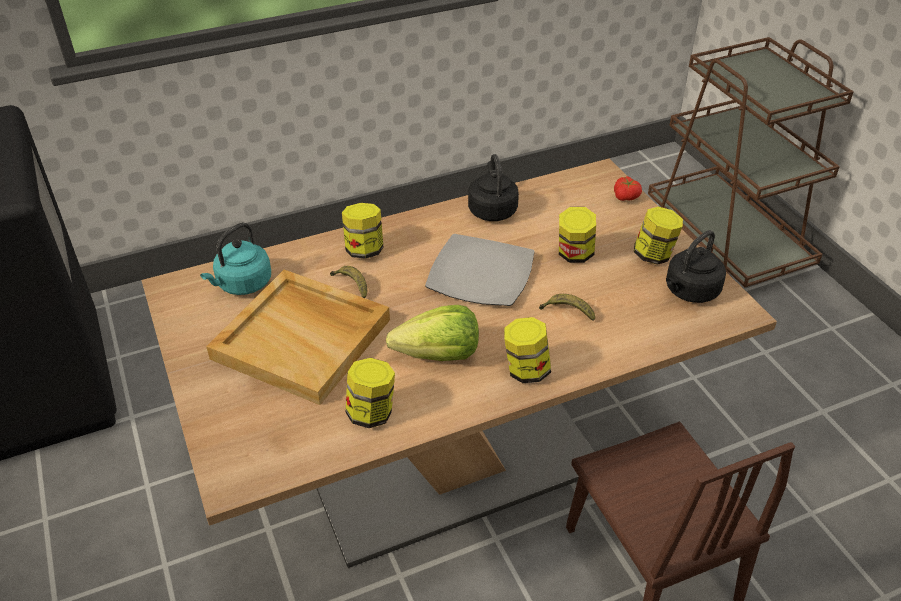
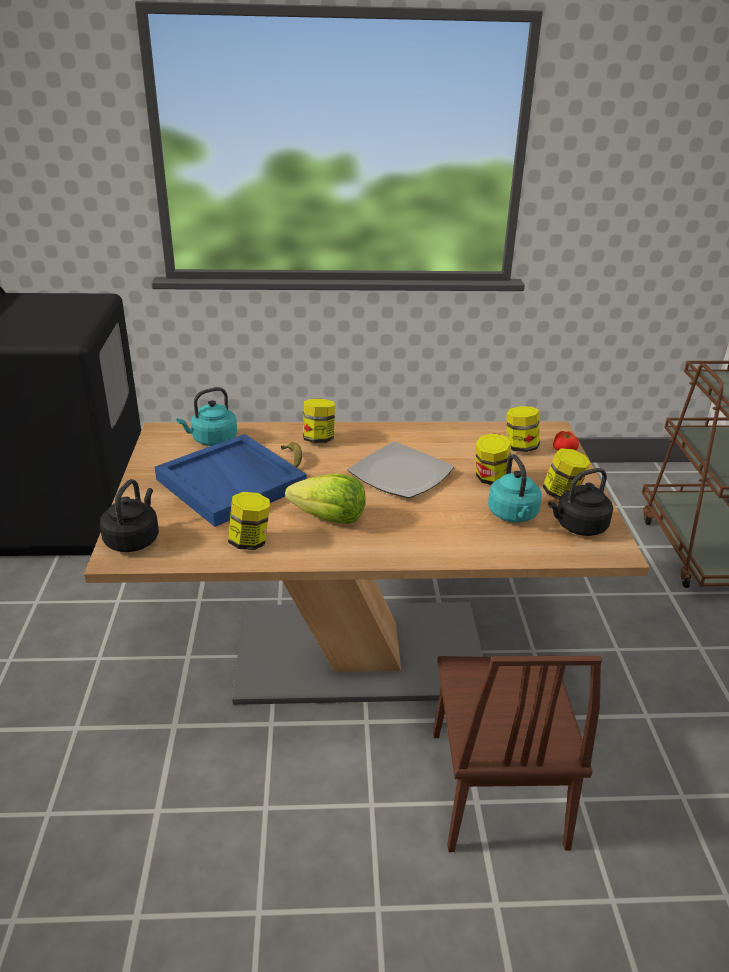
camera: 20 degrees right, 10 degrees down
(303, 338) = (232, 483): beige tray -> blue tray
(492, 209) = (440, 435): black kettle -> black kettle (133, 539)
(526, 370) = (393, 545): jar -> jar (520, 447)
(567, 312) = (457, 515): banana -> none
(622, 295) = (513, 515): none -> turquoise kettle

